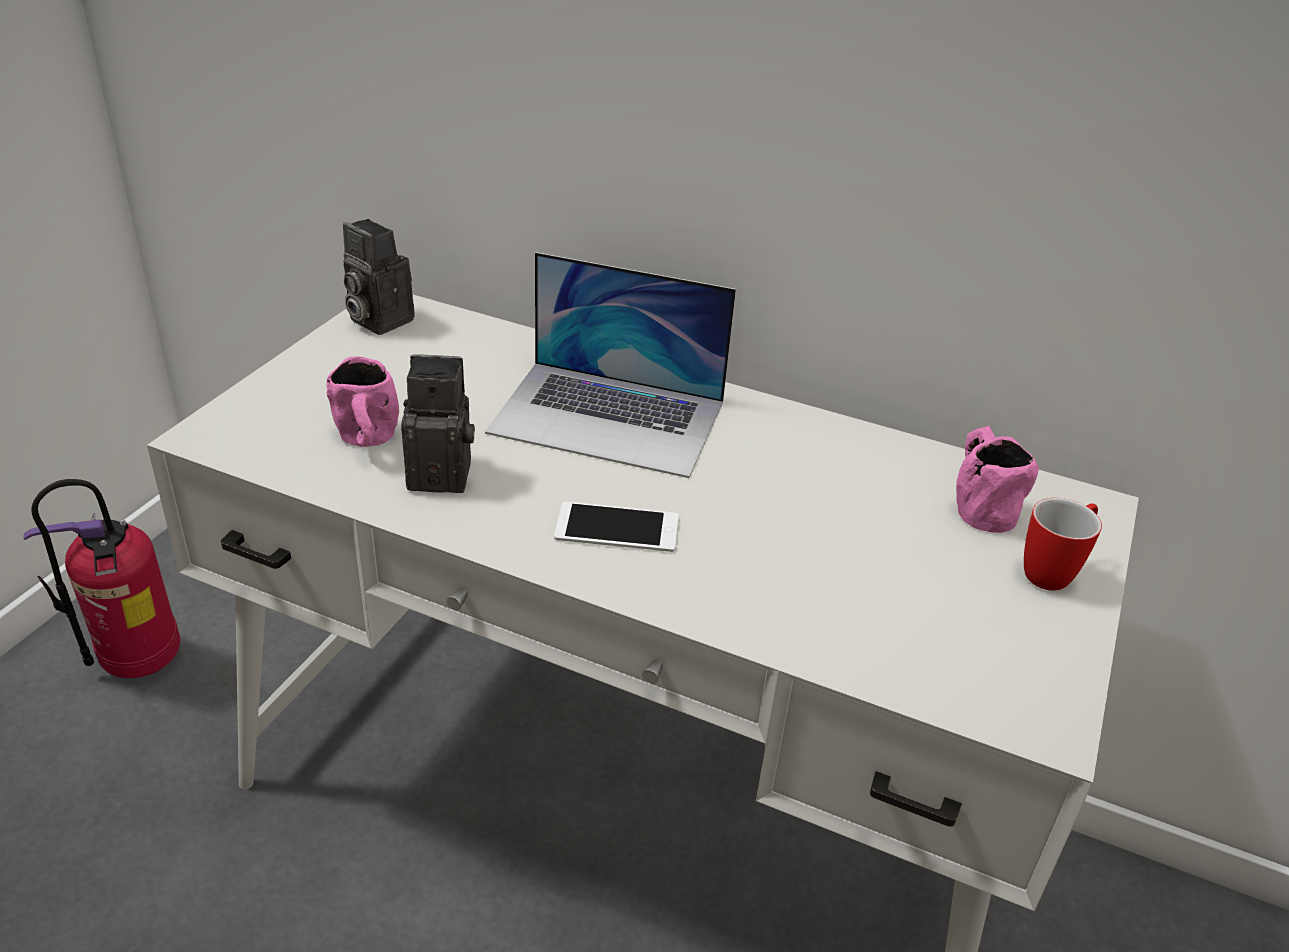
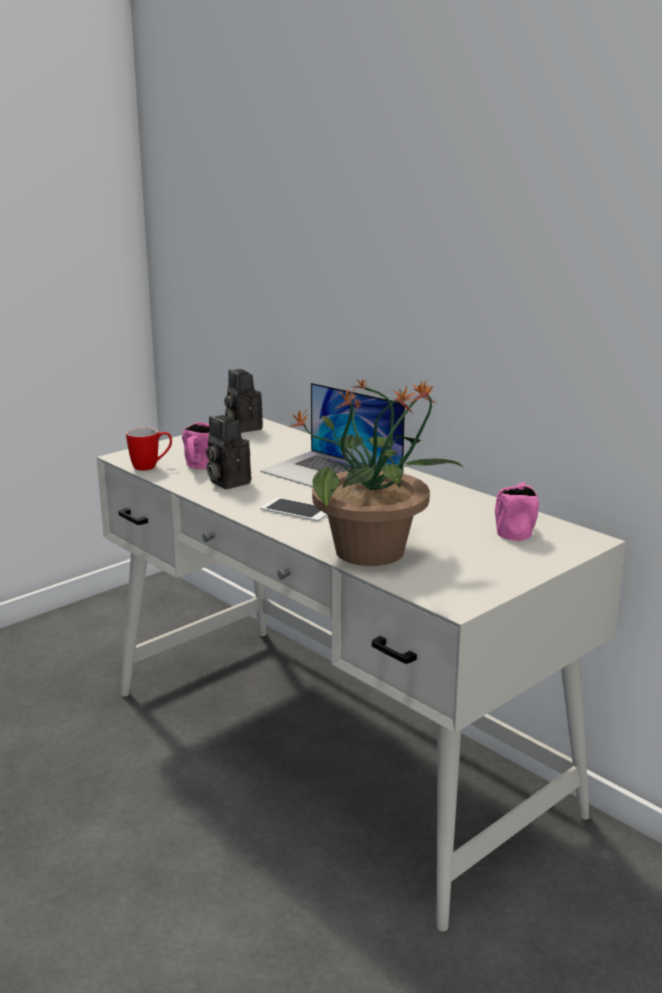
camera: 25 degrees right, 15 degrees down
(138, 665) = (97, 633): fire extinguisher -> none
(444, 473) = (226, 482): camera -> camera turned 150 degrees counterclockwise
(817, 614) = (372, 551): none -> potted plant
(1053, 571) = (530, 558): mug -> mug (151, 466)

